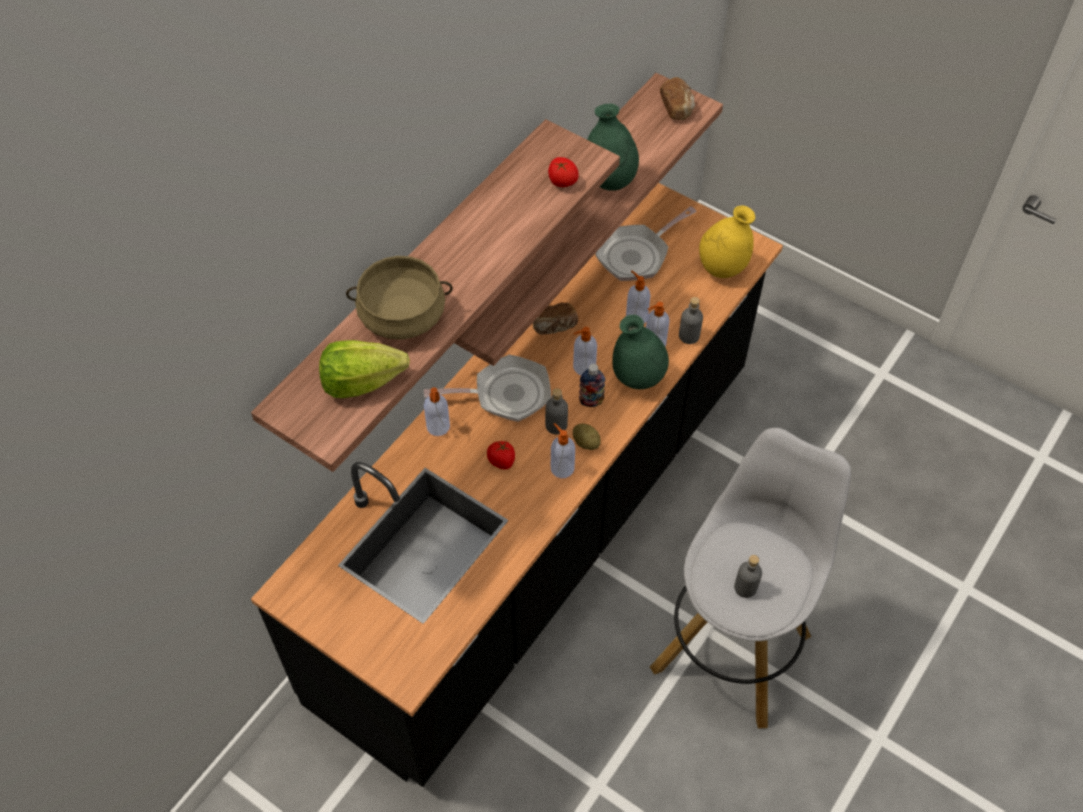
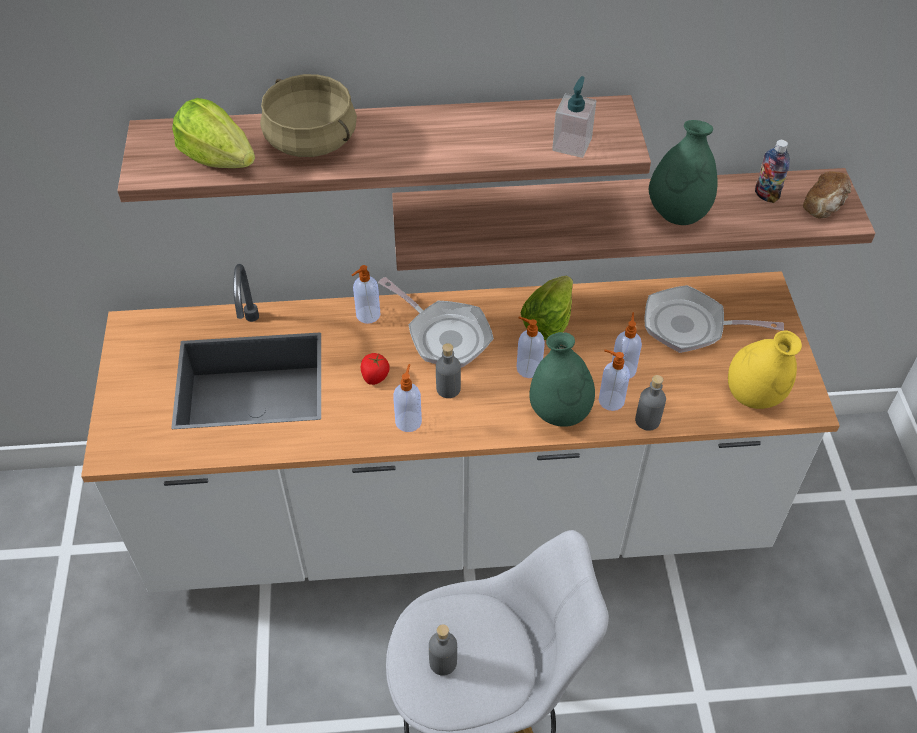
camera: 50 degrees right, 5 degrees down
(541, 532) = (458, 517): black counter -> white counter
(554, 326) = (548, 321): bread -> lettuce
(562, 181) = (572, 144): tomato -> soap dispenser
(586, 442) = (451, 421): potato -> none
(591, 401) = (498, 396): bottle -> bottle (766, 195)

